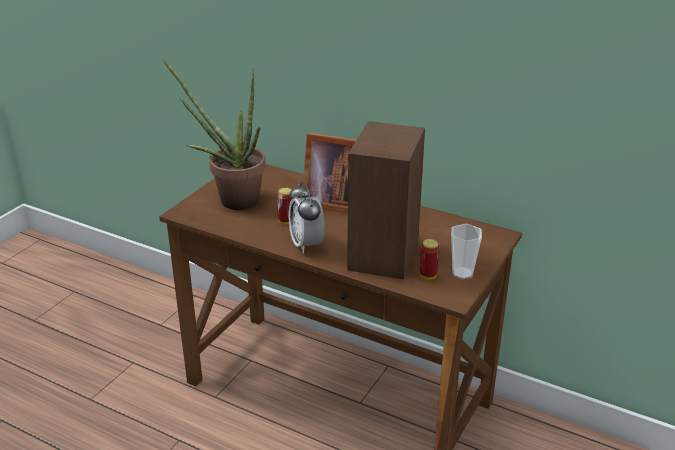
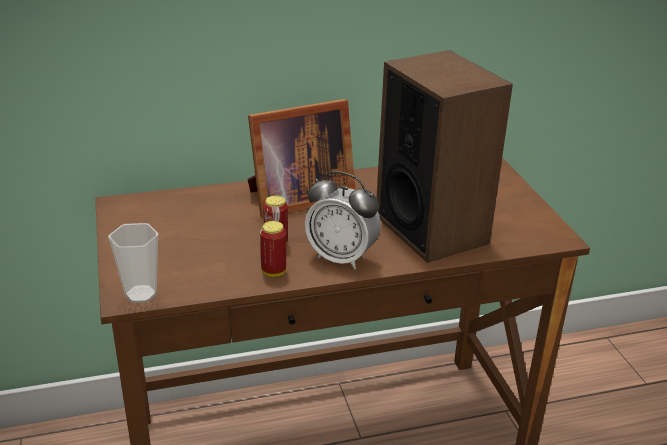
camera: 45 degrees left, 0 degrees up
(231, 199) = (166, 250): potted plant -> none
(428, 275) = (502, 229): can -> can (273, 272)
(462, 273) = (523, 212): cup -> cup (141, 294)

